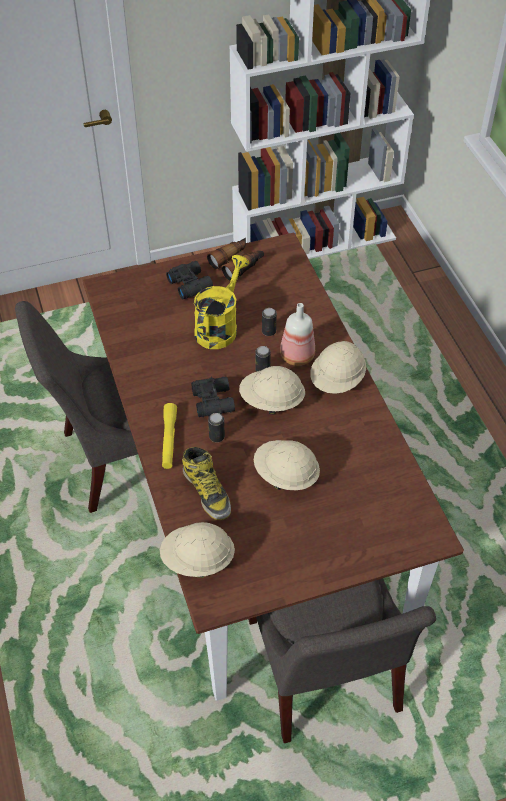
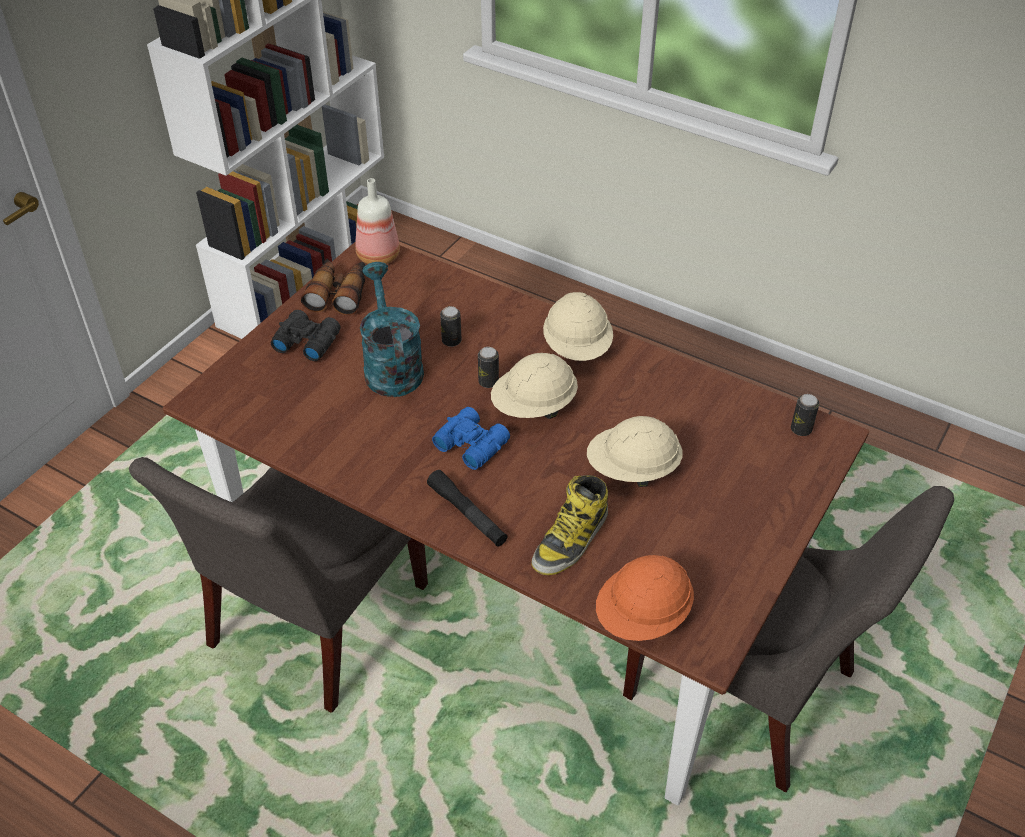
camera: 40 degrees left, 5 degrees down
(169, 439) = (467, 514): yellow flashlight -> black flashlight
(198, 560) = (643, 616): beige hard hat -> orange hard hat
(207, 491) = (571, 539): boot -> boot turned 105 degrees clockwise
(214, 400) = (471, 443): black binoculars -> blue binoculars
(217, 436) = (517, 478): can -> can (801, 429)
(219, 326) = (391, 366): yellow watering can -> turquoise watering can
(296, 356) = (508, 348): bottle -> bottle (377, 257)

